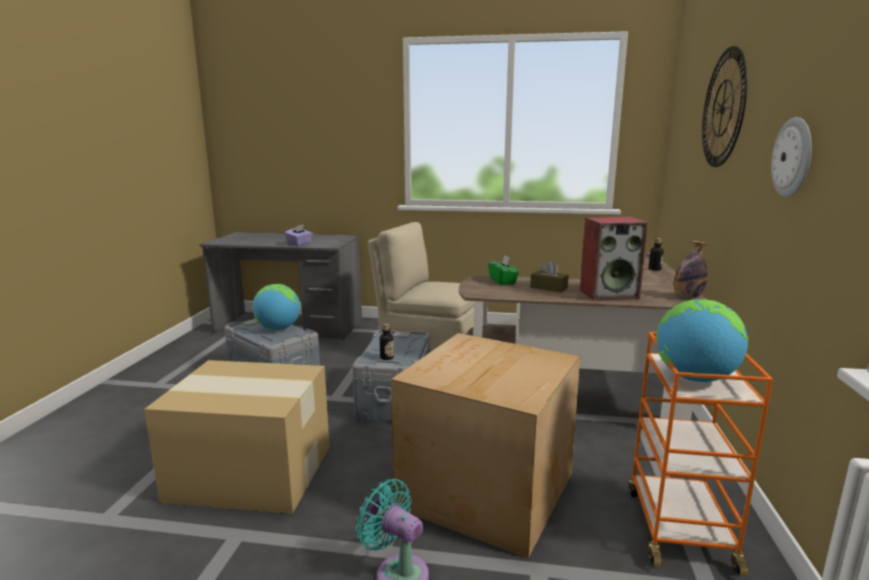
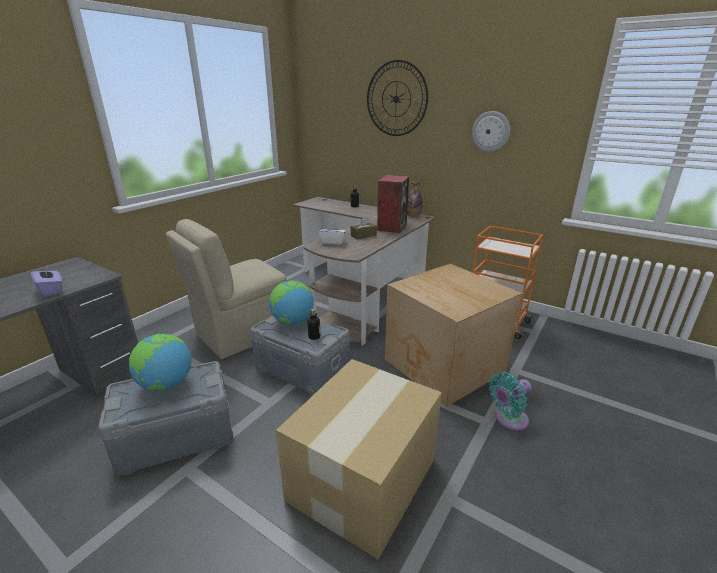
camera: 65 degrees left, 10 degrees up
(503, 281) = (333, 242): green tissue box -> white tissue box
(694, 378) = (511, 248): globe -> globe (292, 322)

